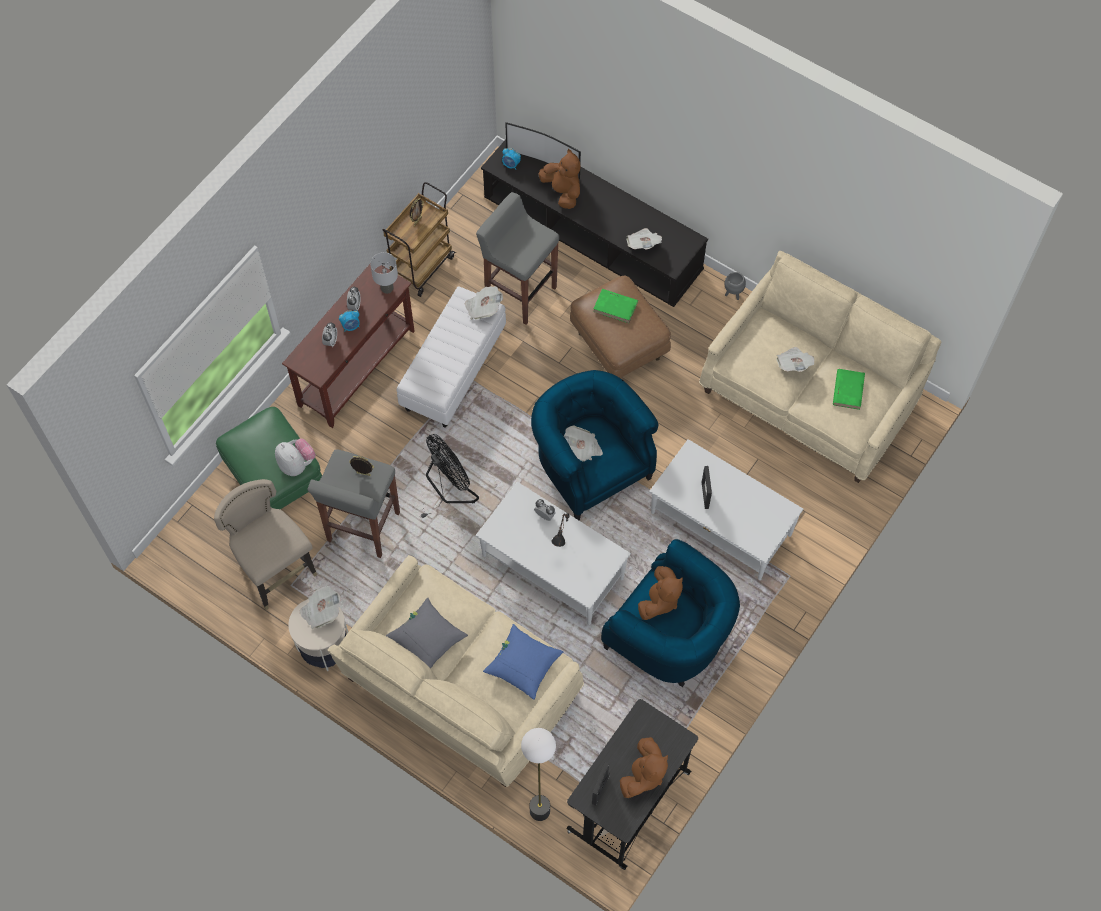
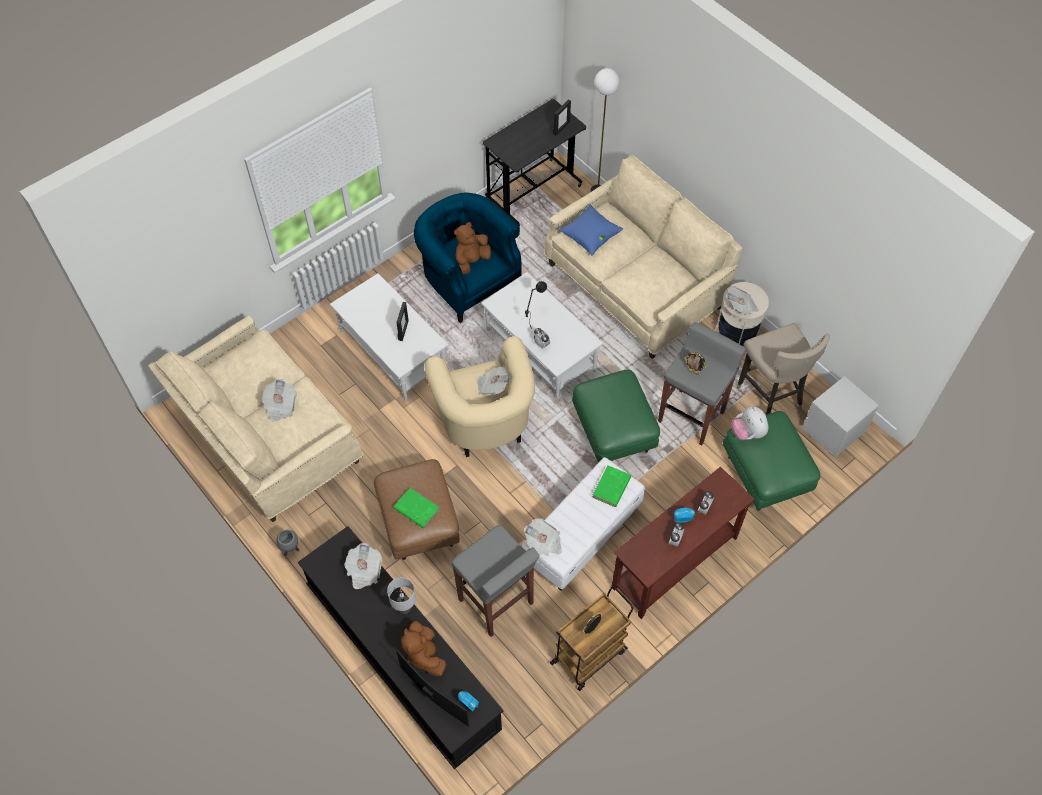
camera: 165 degrees left, 5 degrees down
(201, 548) = (834, 431): none -> white nightstand
(388, 289) = (638, 550): white table lamp -> white table lamp (404, 608)
(427, 639) = (660, 267): grey pillow -> none
(445, 486) = (613, 433): black fan -> green ottoman
(589, 465) = (484, 422): blue armchair -> beige armchair
(643, 775) = (529, 129): brown plush toy -> none
(848, 390) = (245, 373): green book -> green book (611, 488)

